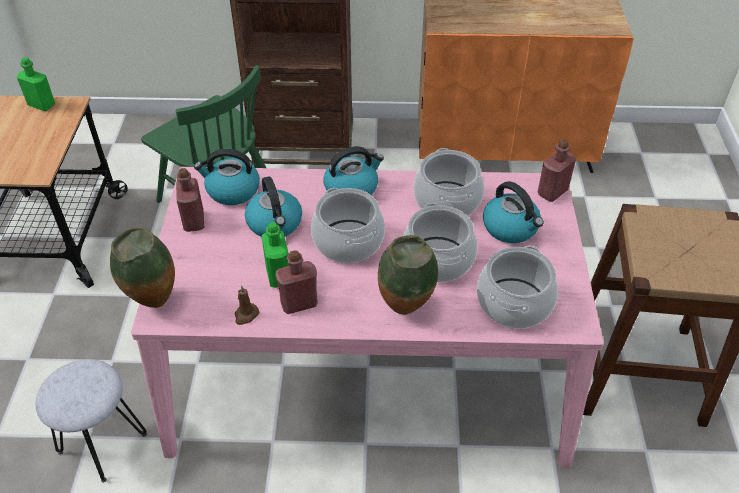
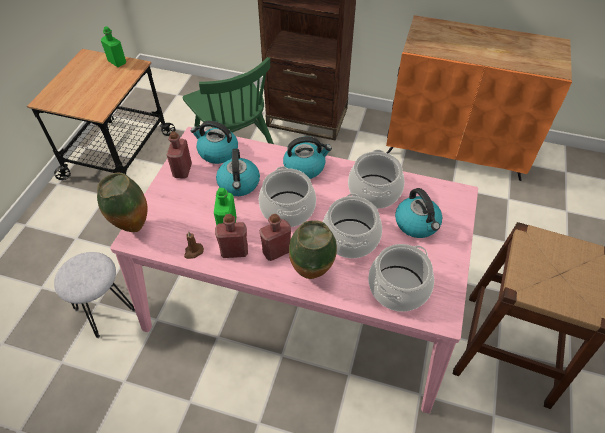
camera: 15 degrees right, 5 degrees up
(552, 192) = (461, 200): red bottle -> red bottle (276, 251)

